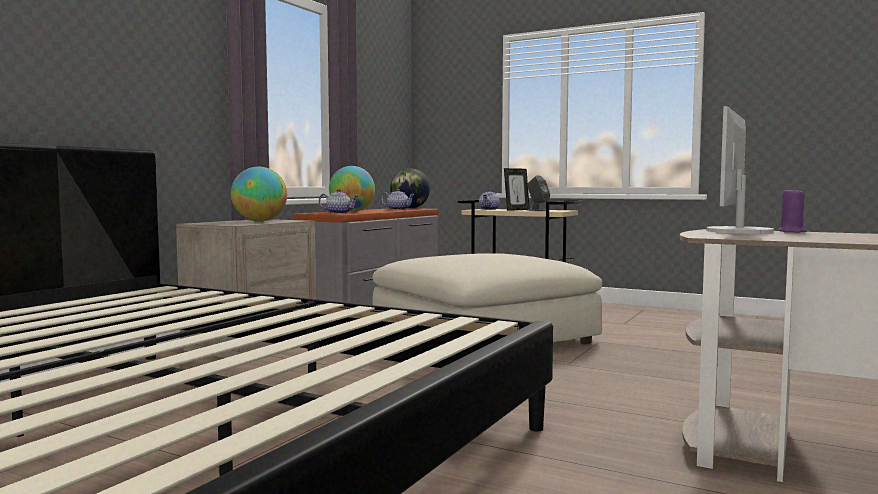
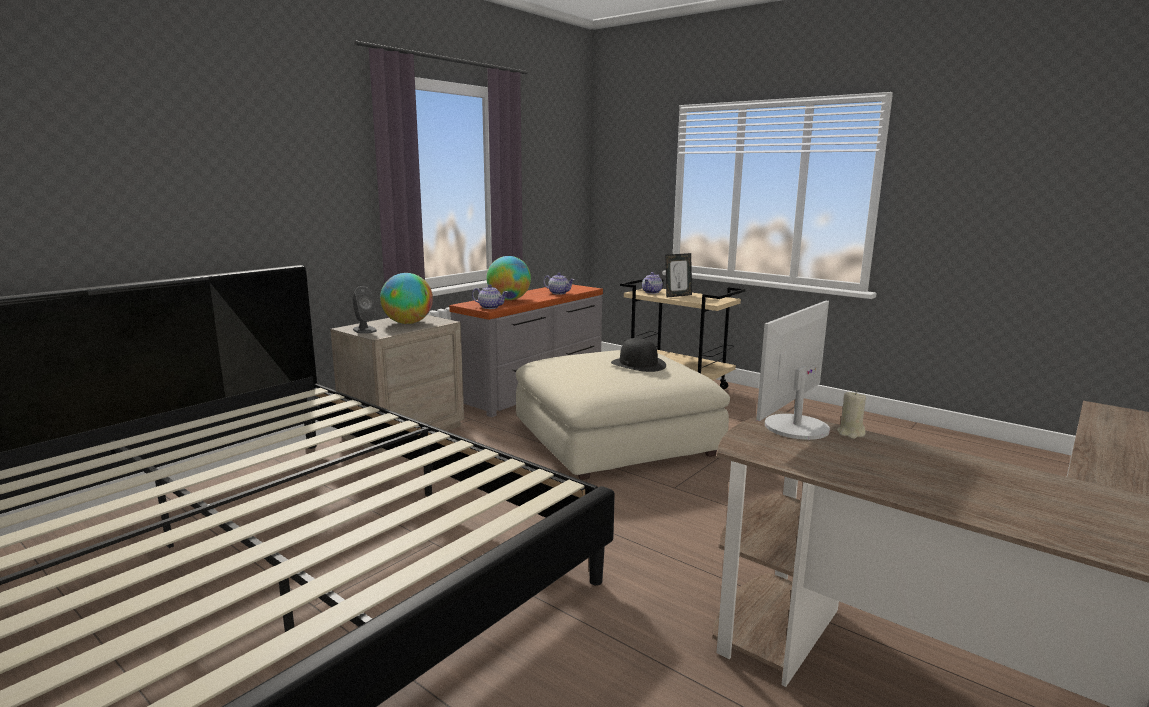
camera: 10 degrees right, 10 degrees up
(410, 208) = (575, 287): globe -> none
(505, 256) = (638, 364): none -> black hat
(537, 210) = (697, 298): grey speaker -> grey speaker (364, 330)
(792, 231) = (850, 433): purple candle -> beige candle

